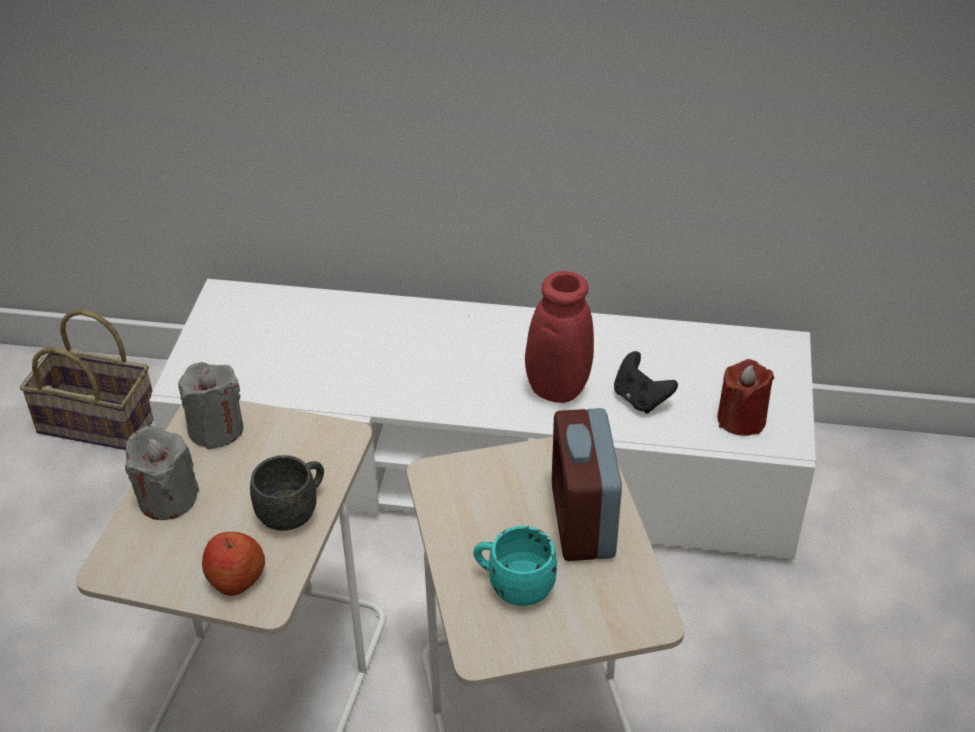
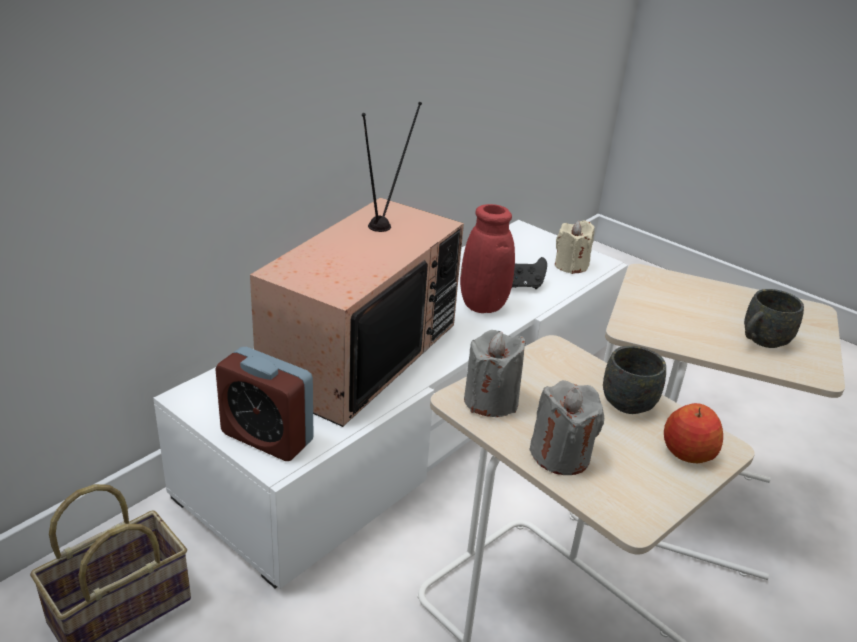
camera: 60 degrees left, 10 degrees down
(381, 349) = (359, 352): none -> television
(513, 585) = (761, 341): turquoise mug -> grey mug
(582, 521) = (714, 298): alarm clock -> alarm clock (267, 437)
(741, 419) = (571, 266): red candle -> beige candle

